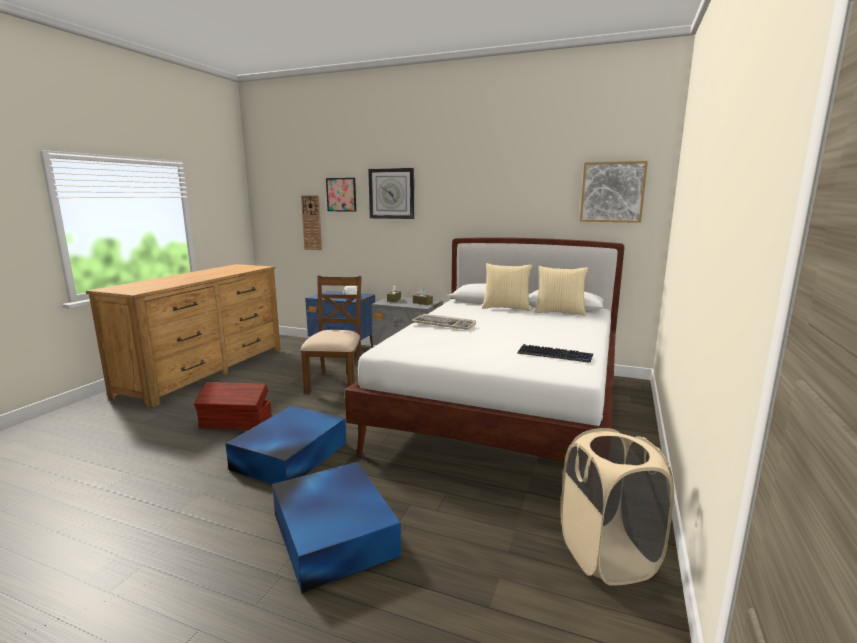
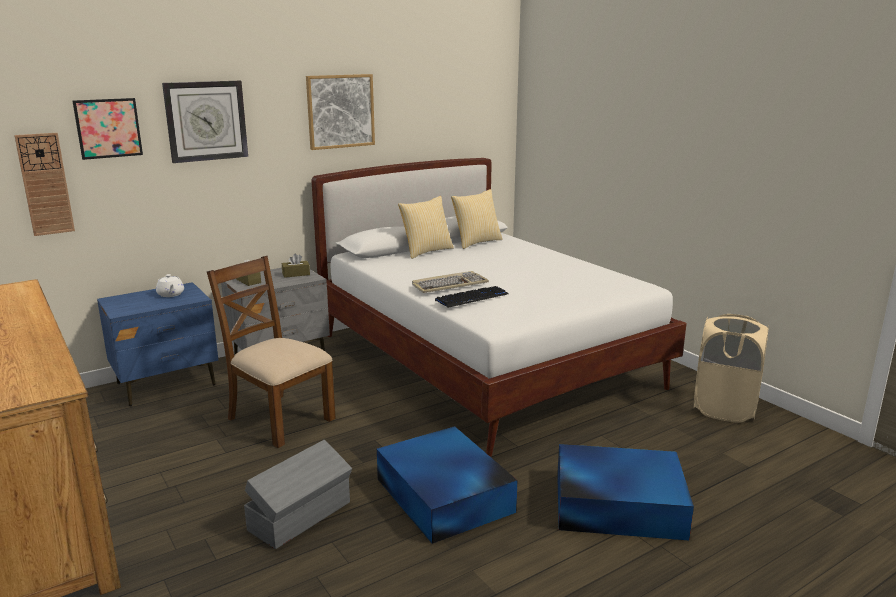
camera: 55 degrees left, 5 degrees up
(236, 423) = (301, 516): brown storage box -> grey storage box
(555, 355) = (595, 279): keyboard -> keyboard (472, 298)
(612, 192) = (470, 104): picture -> picture (340, 111)

